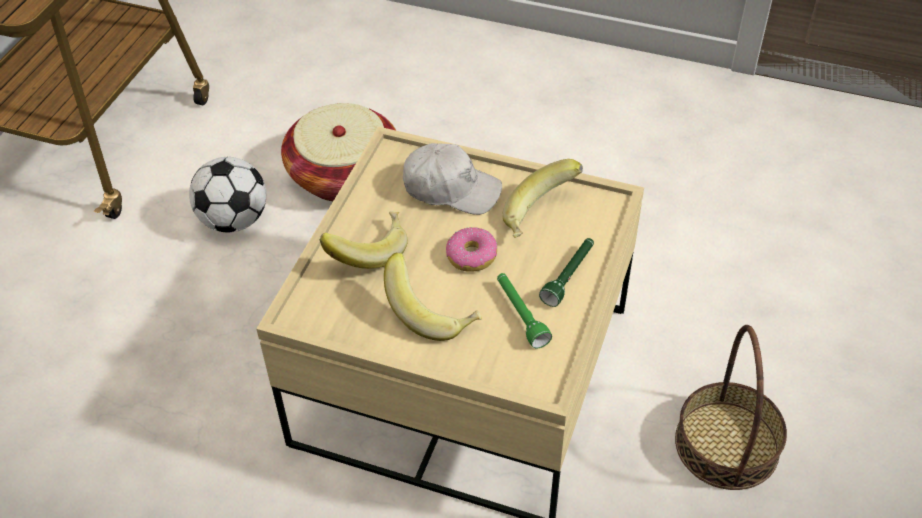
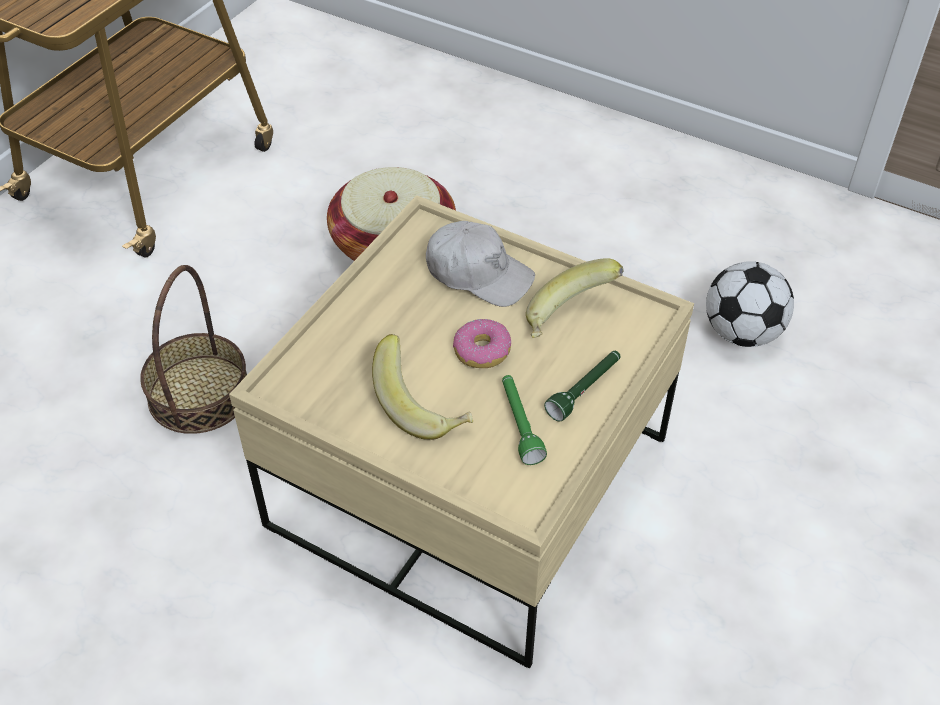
camera: 10 degrees right, 0 degrees up
(234, 220) = (267, 277): football -> football (742, 333)
(368, 251) = (370, 328): banana -> none
(726, 444) = (747, 609): basket -> basket (199, 393)

